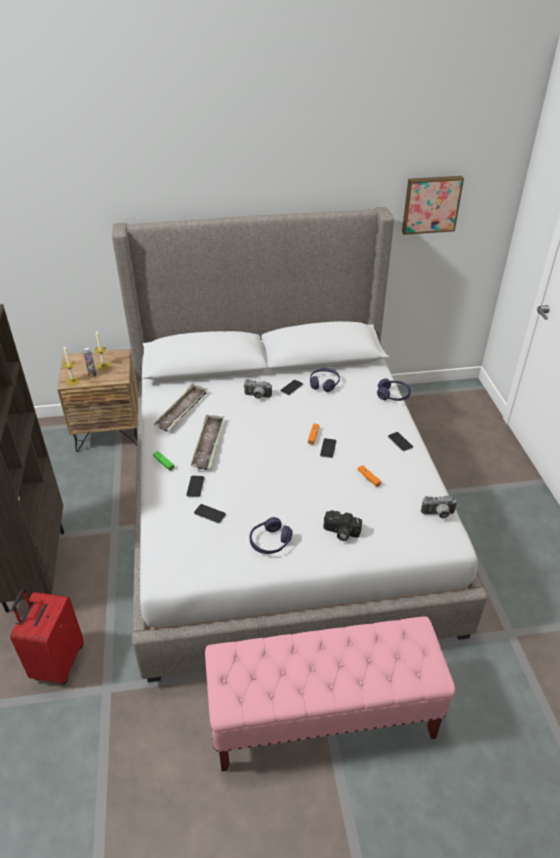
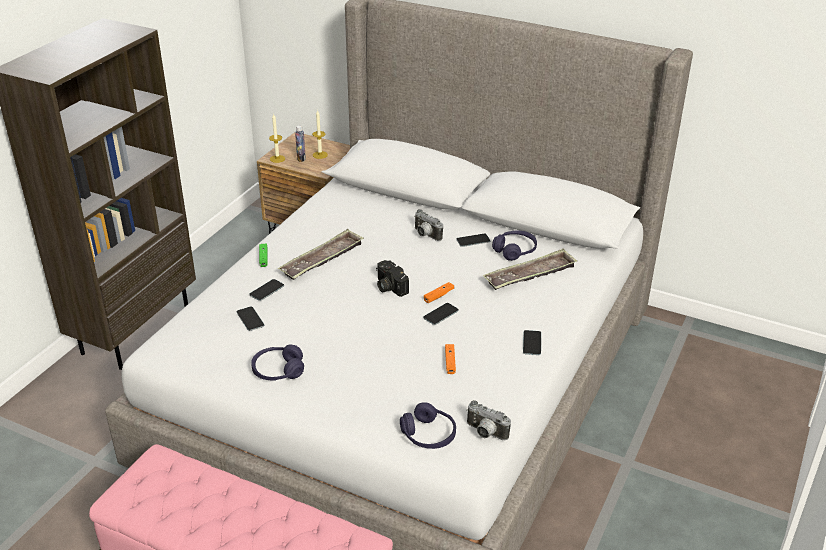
camera: 35 degrees right, 5 degrees down
(57, 662) = (79, 417): red suitcase -> none
(182, 411) = (334, 219): tray -> tray (530, 275)
(340, 532) = (356, 397): camera -> camera (388, 287)
(393, 395) = (583, 293): purple headphones -> purple headphones (428, 435)
(431, 204) = (764, 63): picture -> none

